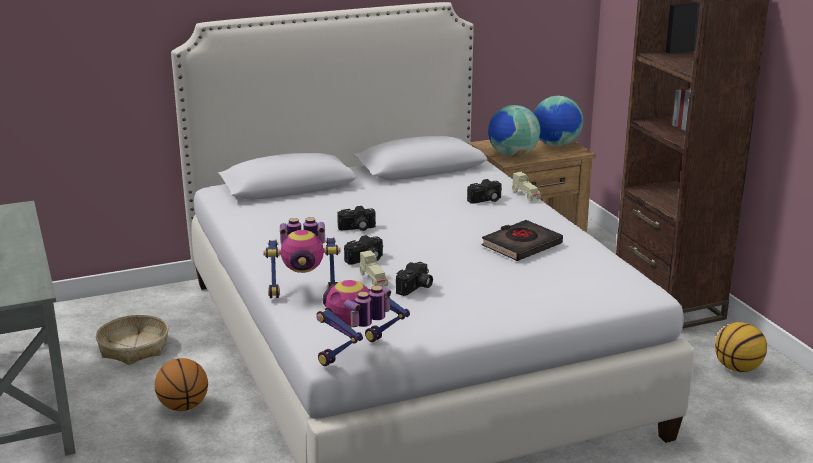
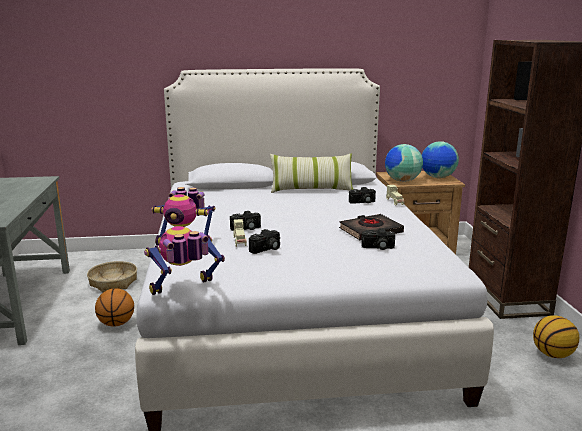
camera: 15 degrees right, 5 degrees down
(357, 228) = (256, 210): camera -> camera (378, 247)
(406, 185) = (311, 189): none -> pillow

